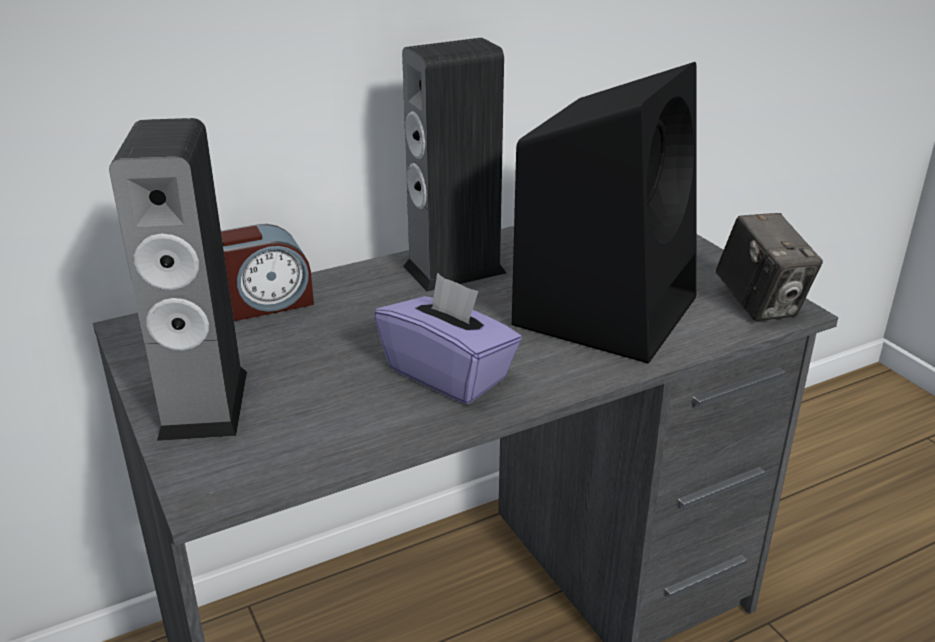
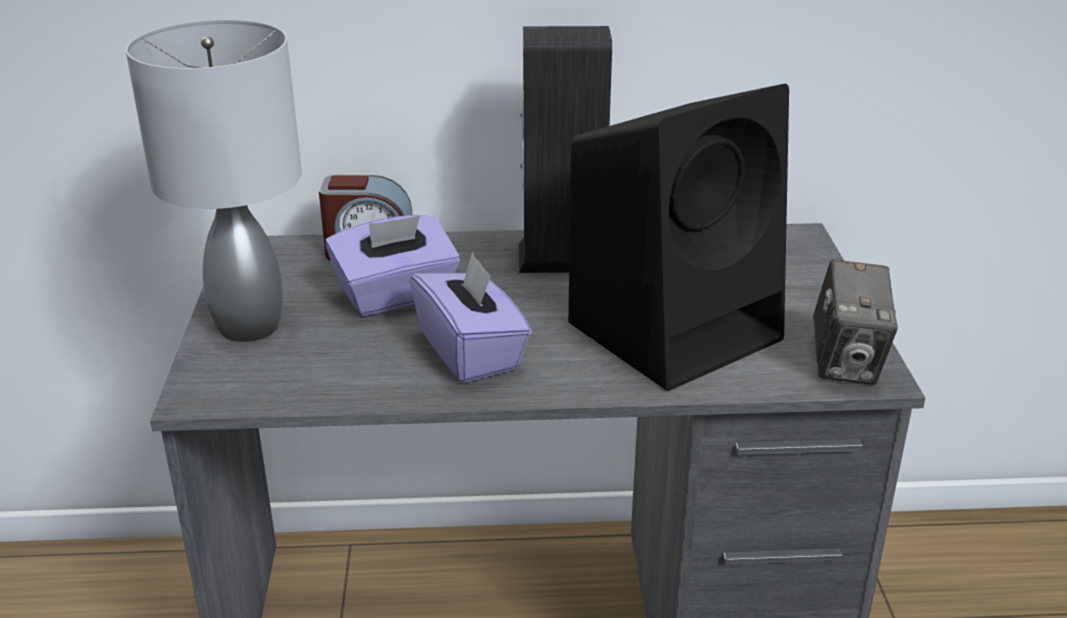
camera: 25 degrees right, 0 degrees up
(204, 404) = (251, 326): speaker -> grey table lamp
(330, 339) = (396, 296): none -> purple tissue box

